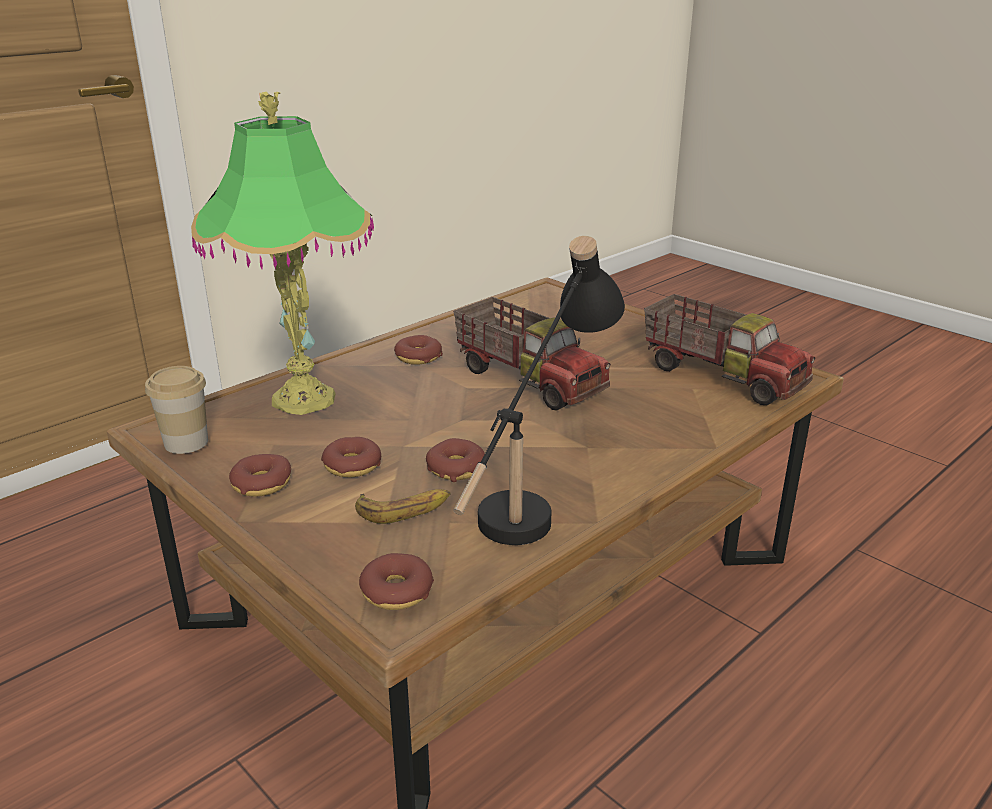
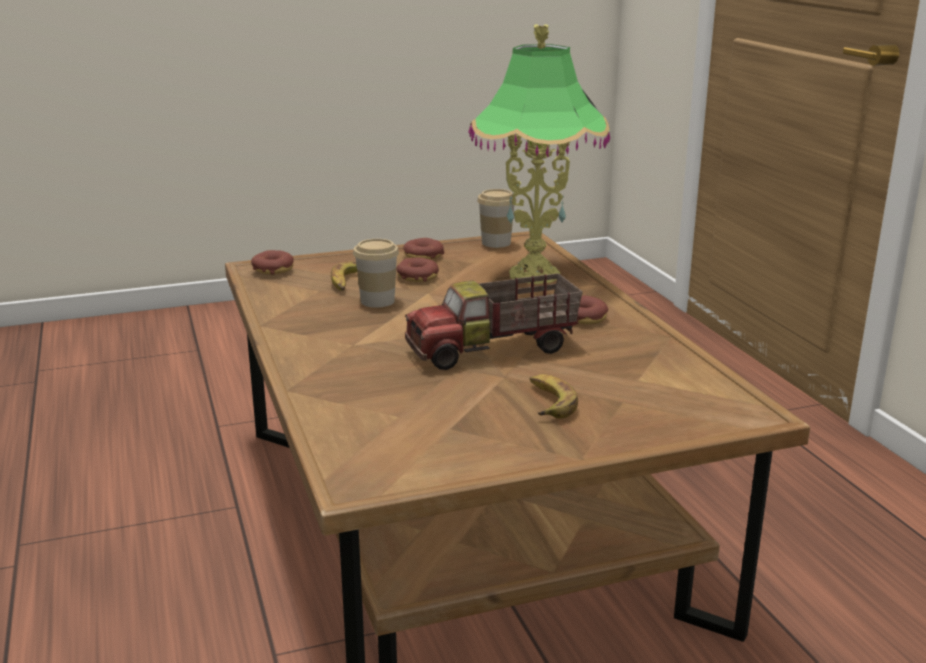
camera: 115 degrees right, 5 degrees down
(456, 468) = (377, 301): donut -> cup
(536, 495) = (311, 313): black table lamp -> none
(602, 344) = (548, 402): none -> banana
(722, 375) = (404, 437): toy truck -> none

